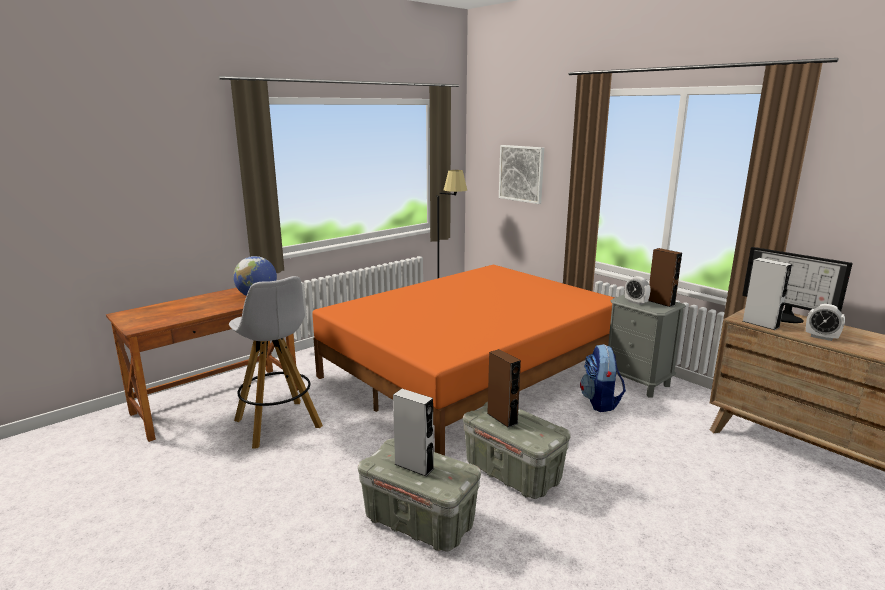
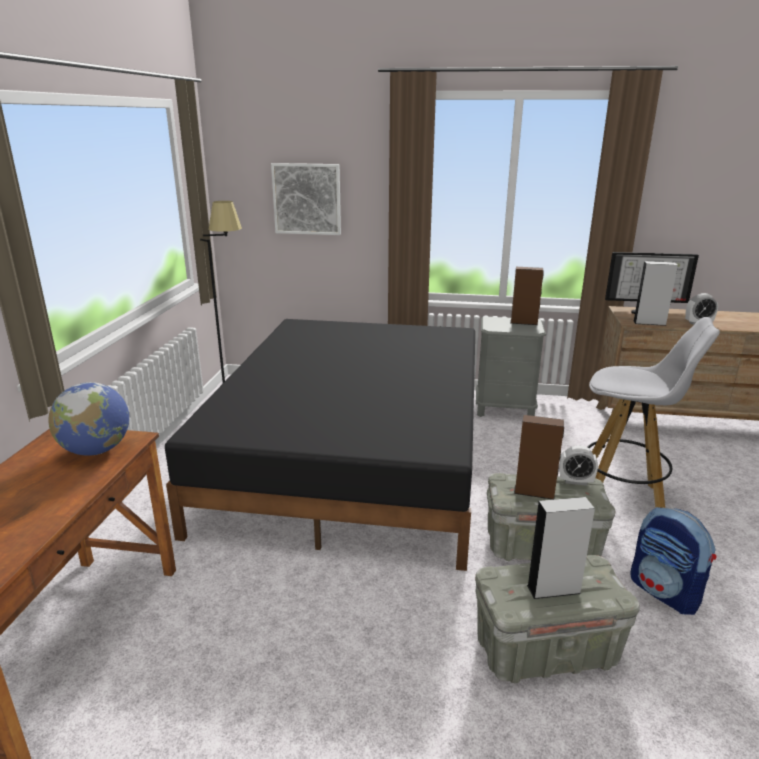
camera: 40 degrees left, 5 degrees up
(279, 425) = (220, 633): white stool -> white stool (622, 502)
(472, 371) = (354, 455): orange bed -> black bed
(600, 402) = (505, 440): backpack -> backpack (665, 592)
(636, 302) = (507, 327): alarm clock -> alarm clock (575, 481)

